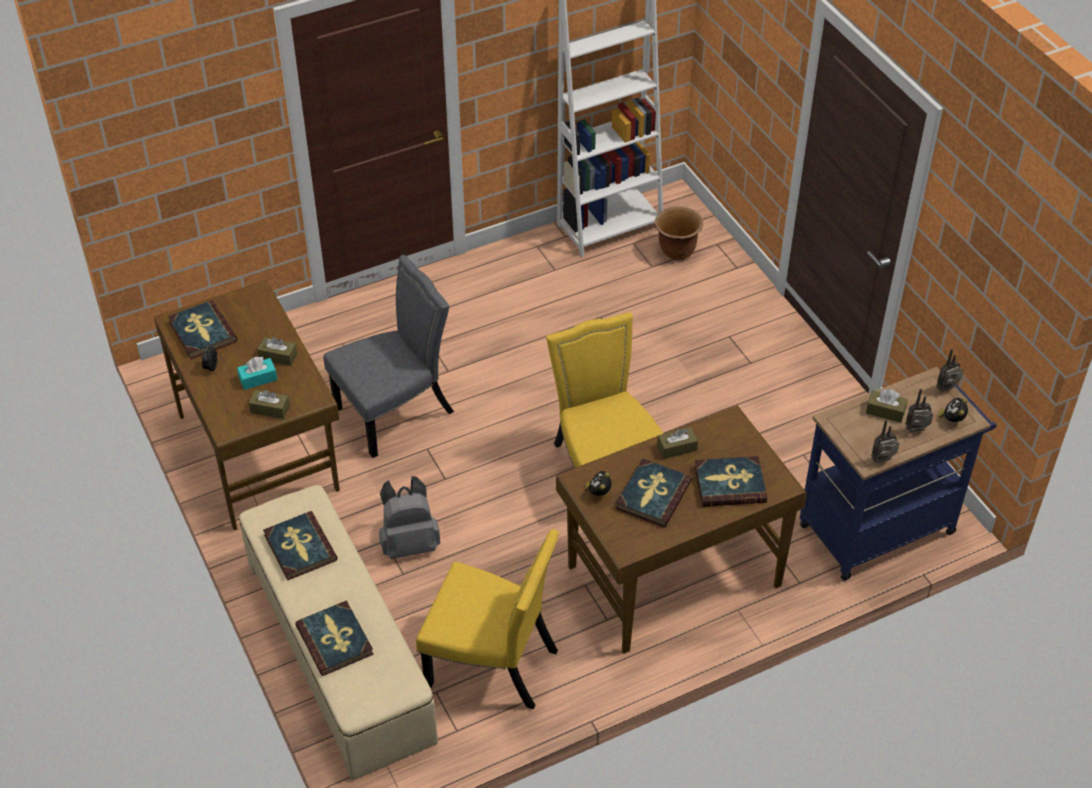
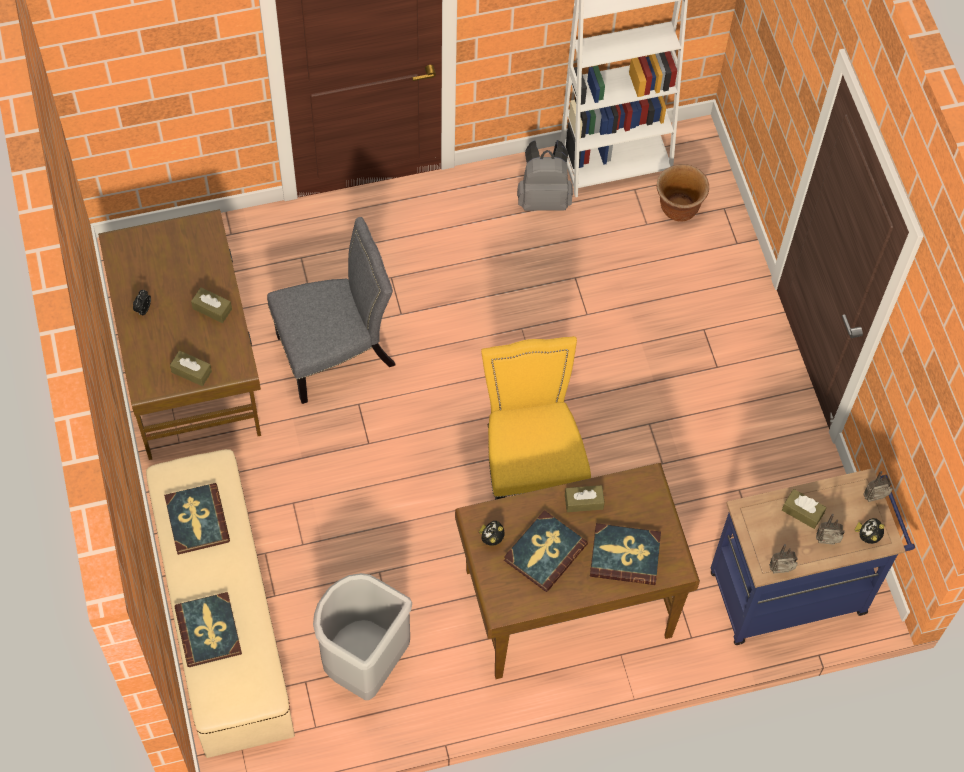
camera: 10 degrees right, 15 degrees up
(202, 332) = (143, 263): book -> none
(258, 379) = (187, 332): turquoise tissue box -> none
(409, 543) = (316, 511): grey backpack -> grey backpack (543, 198)
(490, 664) = (364, 662): yellow chair -> grey trash can

